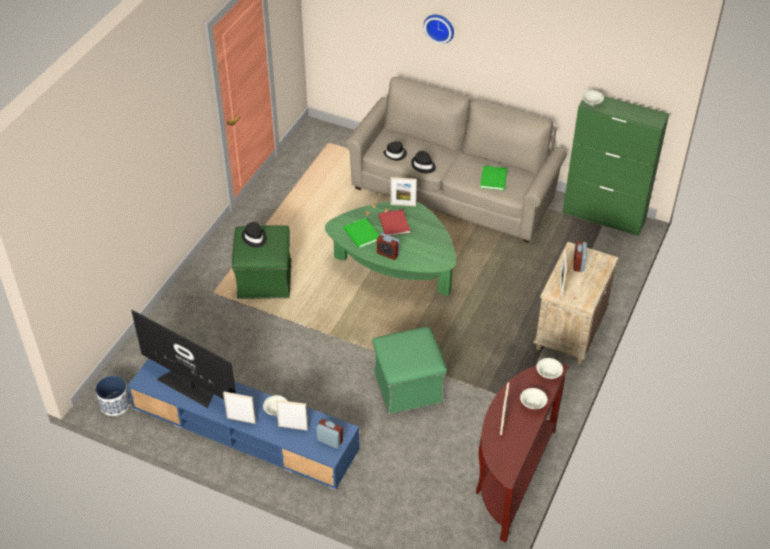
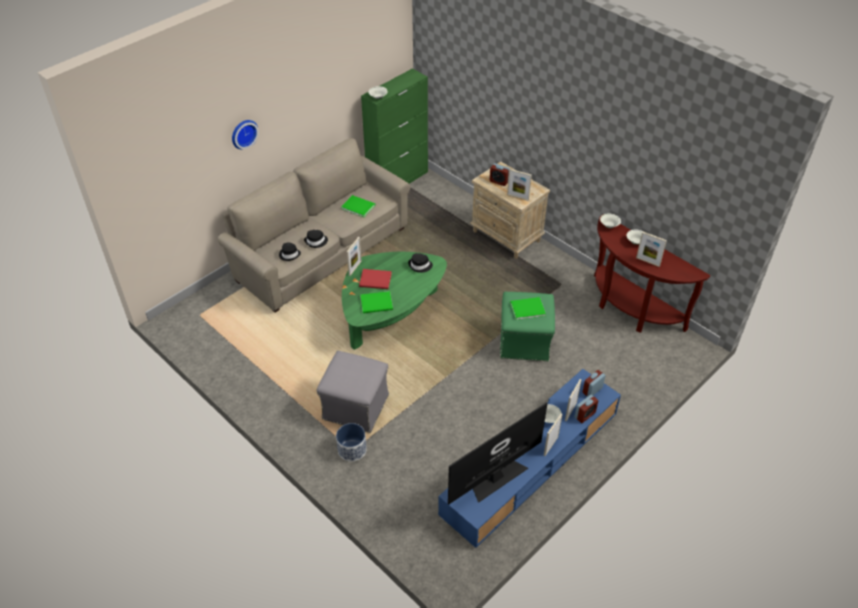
camera: 70 degrees left, 0 degrees up
(115, 404) = (463, 563): planter -> planter (352, 450)
(254, 238) = (344, 376): black hat -> black hat (420, 266)
(264, 279) = (355, 406): green ottoman -> grey ottoman
(388, 254) = (409, 293): alarm clock -> alarm clock (585, 415)
(407, 348) = (526, 308): none -> green book

